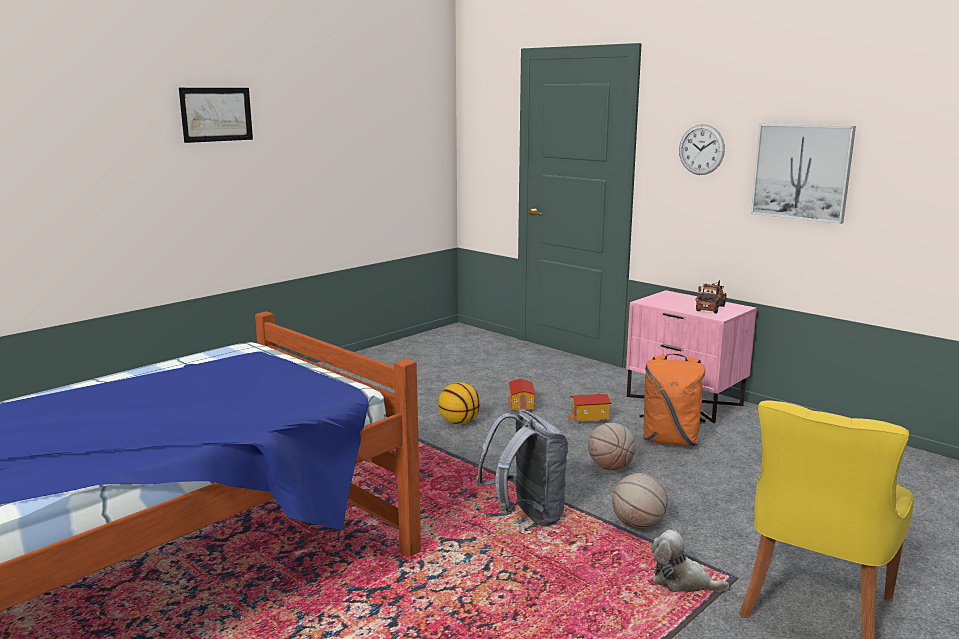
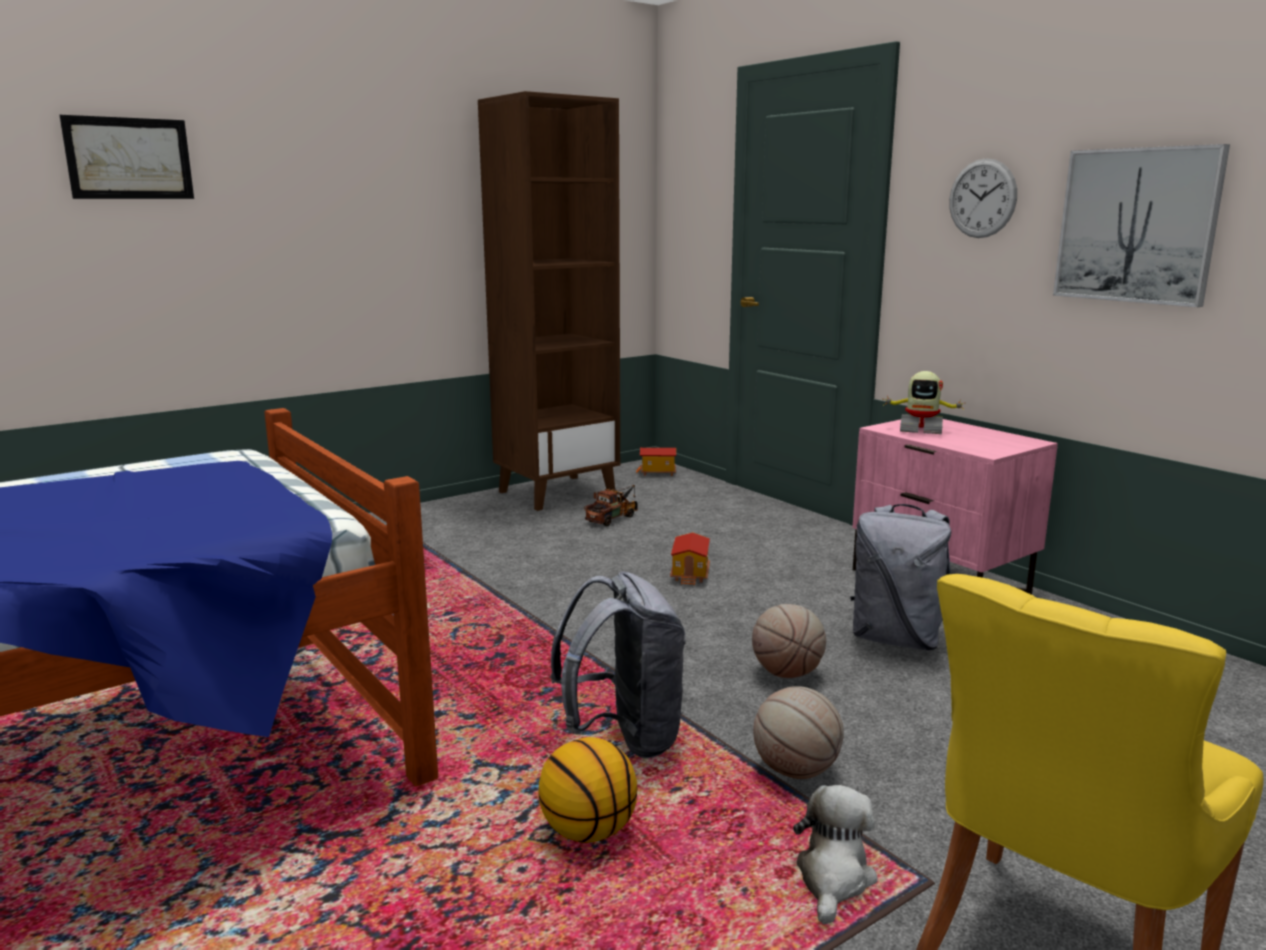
camera: 10 degrees right, 0 degrees up
(216, 114) = (294, 149): picture -> picture (129, 158)
(400, 353) = (557, 492): none -> brown bookcase
(459, 422) = (591, 589): basketball -> basketball (588, 830)
(589, 419) = (784, 599): toy house -> toy house (657, 473)
(669, 302) = (920, 430): none -> toy robot
(670, 440) = (897, 639): orange backpack -> grey backpack
(682, 582) = (833, 878): plush toy -> plush toy turned 75 degrees clockwise
(711, 307) = (983, 440): toy truck -> toy truck (614, 518)

